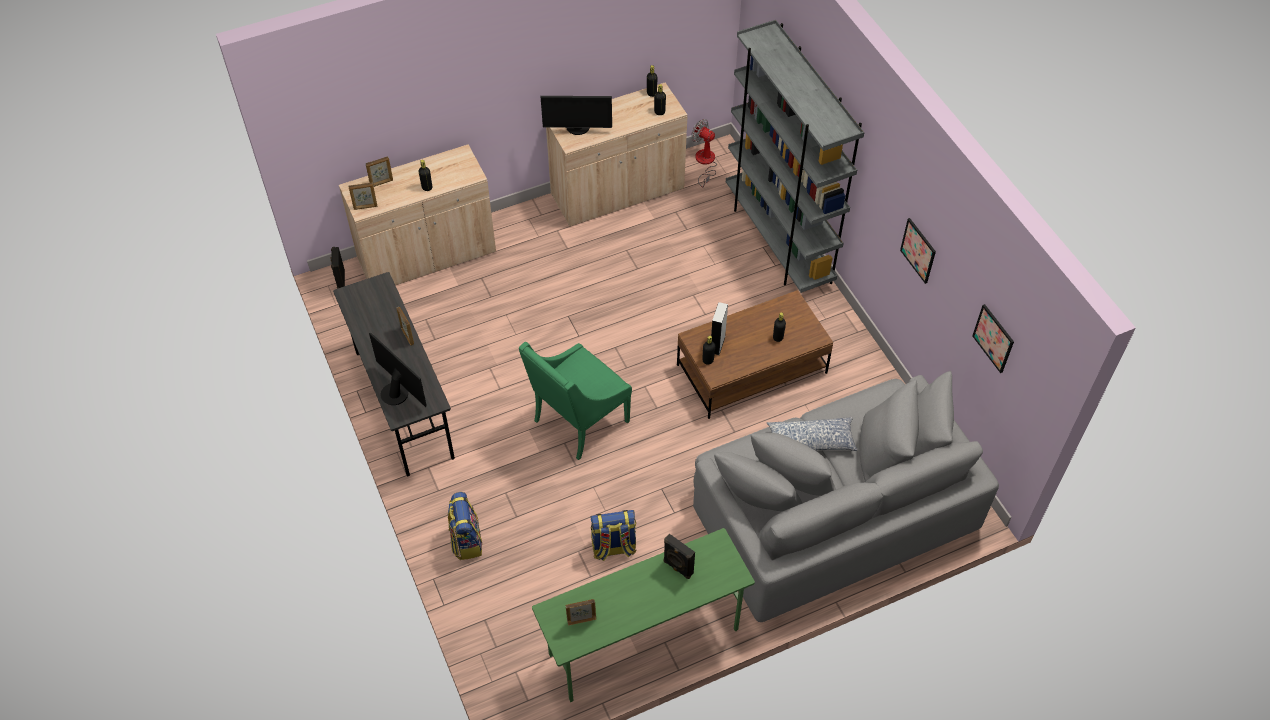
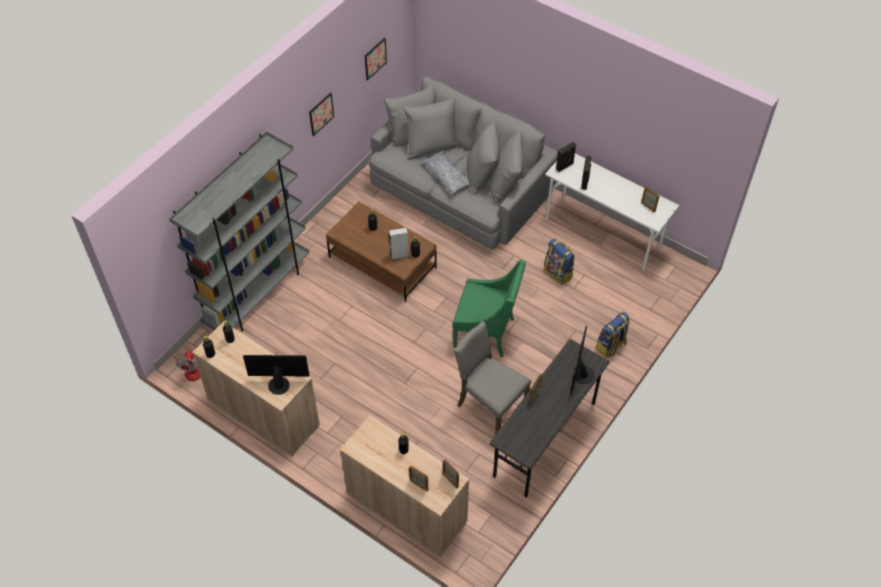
camera: 120 degrees left, 0 degrees up
(340, 279) = (468, 555): black speaker -> black speaker (565, 166)
(482, 377) = (489, 405): none -> grey chair
(578, 128) = (279, 383): monitor -> monitor turned 60 degrees counterclockwise
(643, 643) = (603, 233): green desk -> white desk

